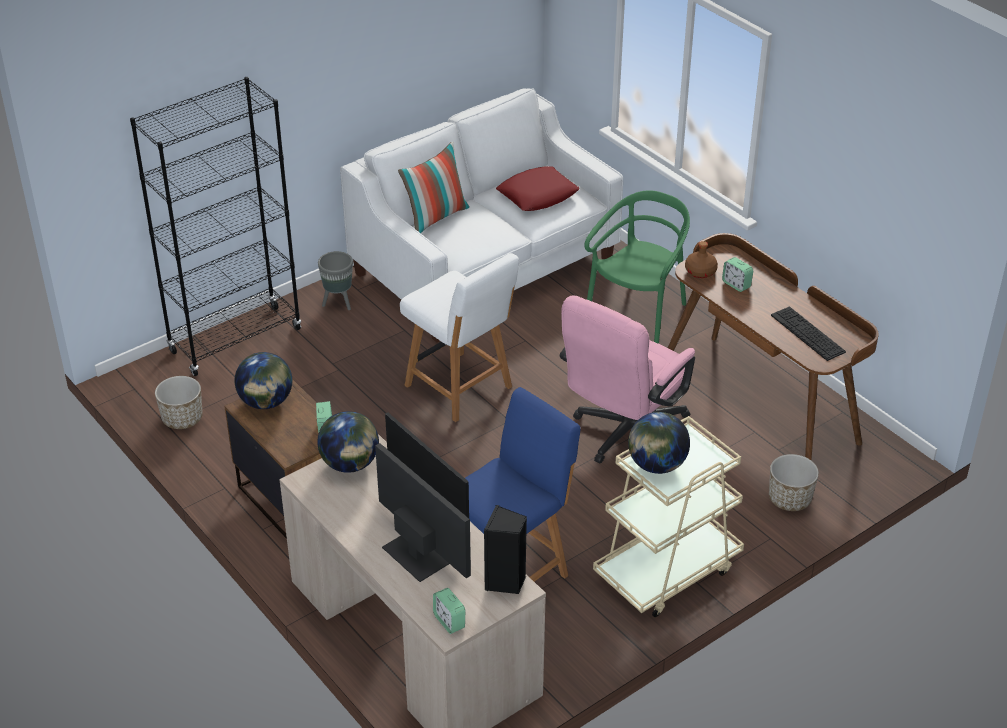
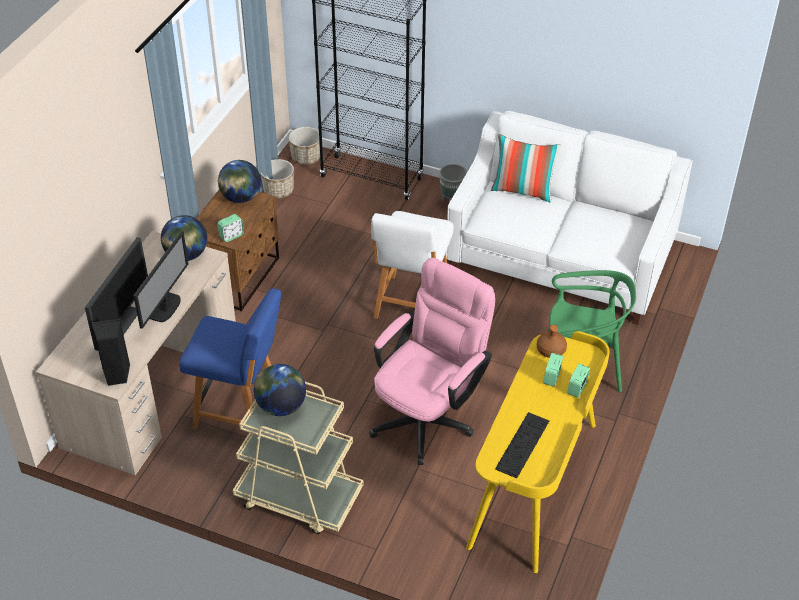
camera: 60 degrees right, 5 degrees up
(449, 621) = (64, 362): alarm clock -> alarm clock (577, 388)
(537, 195) = (601, 230): red pillow -> none
(624, 436) = (429, 415): pink office chair -> pink office chair turned 120 degrees clockwise
(760, 402) = (535, 484): brown desk -> yellow desk
(790, 499) = (431, 546): planter -> planter (306, 158)

